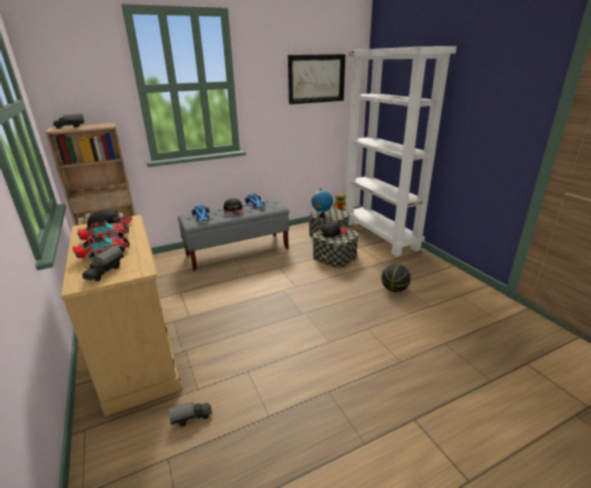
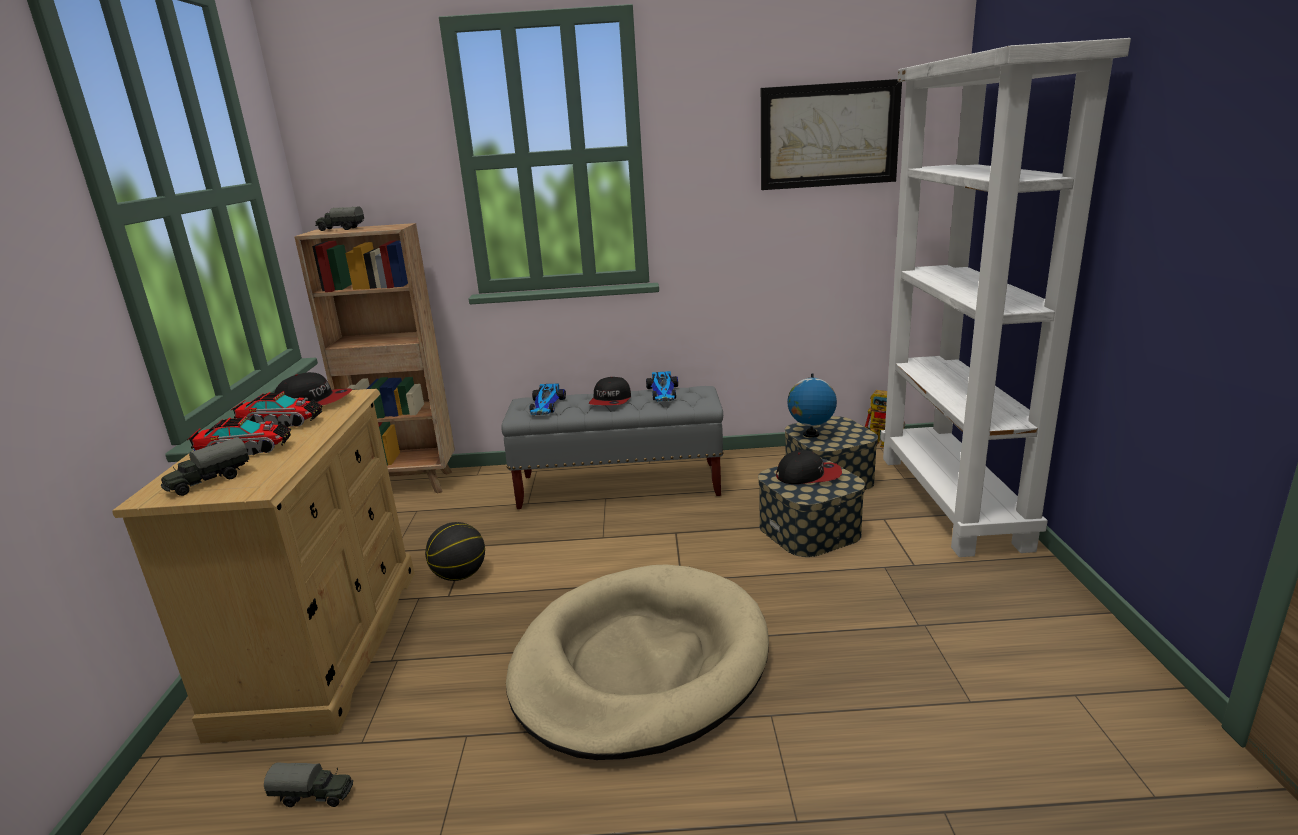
camera: 25 degrees right, 5 degrees down
(303, 323) = (640, 664): none -> beige dog bed
(394, 289) = (899, 637): basketball -> basketball (459, 575)

